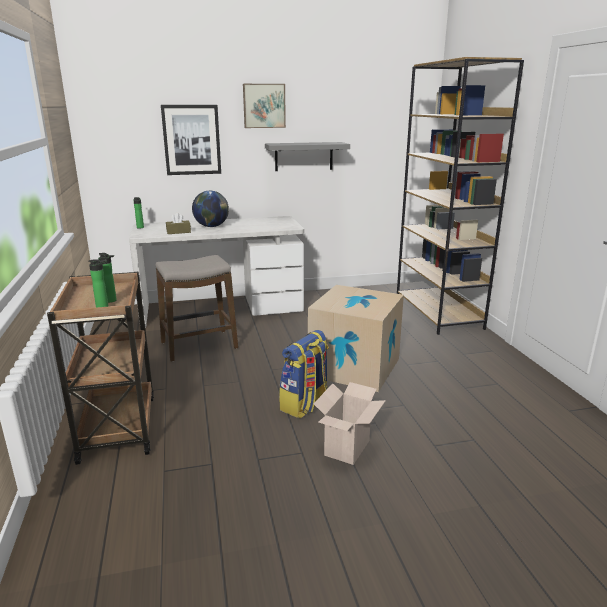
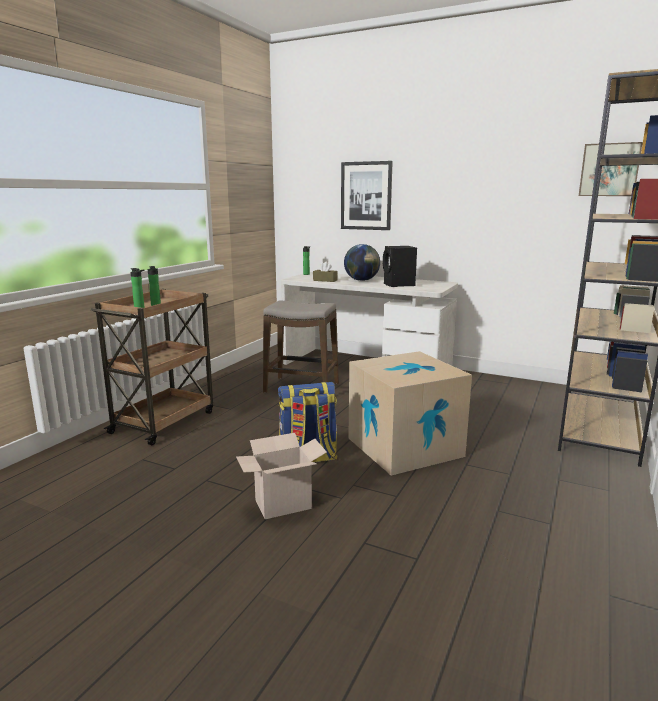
camera: 40 degrees right, 5 degrees down
(255, 226) = (399, 285): none -> black speaker
(264, 106) = (439, 161): picture -> picture (609, 170)
(304, 156) = (479, 216): grey shelf -> none

